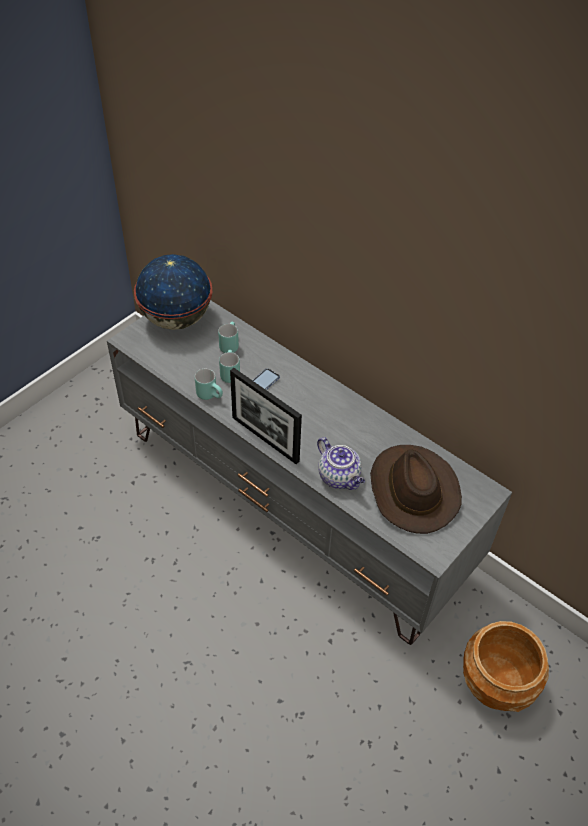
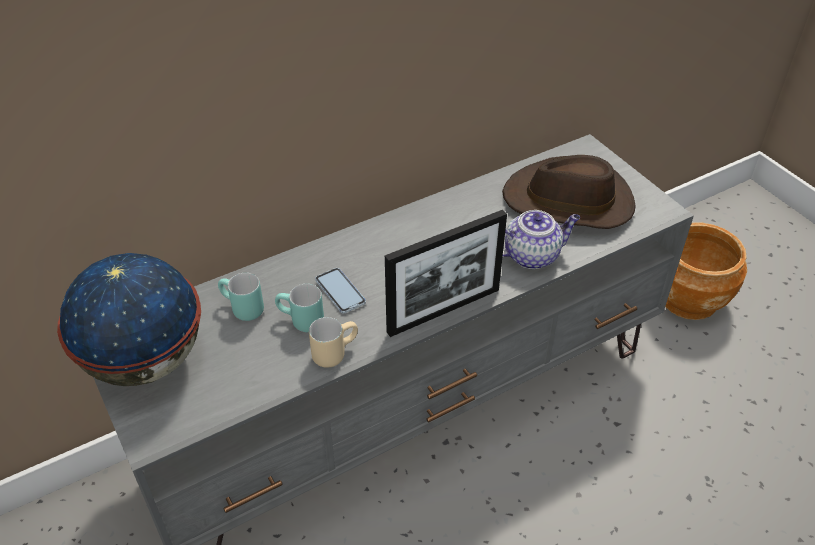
camera: 70 degrees left, 5 degrees down
(211, 395) = (334, 351): turquoise mug -> beige mug

